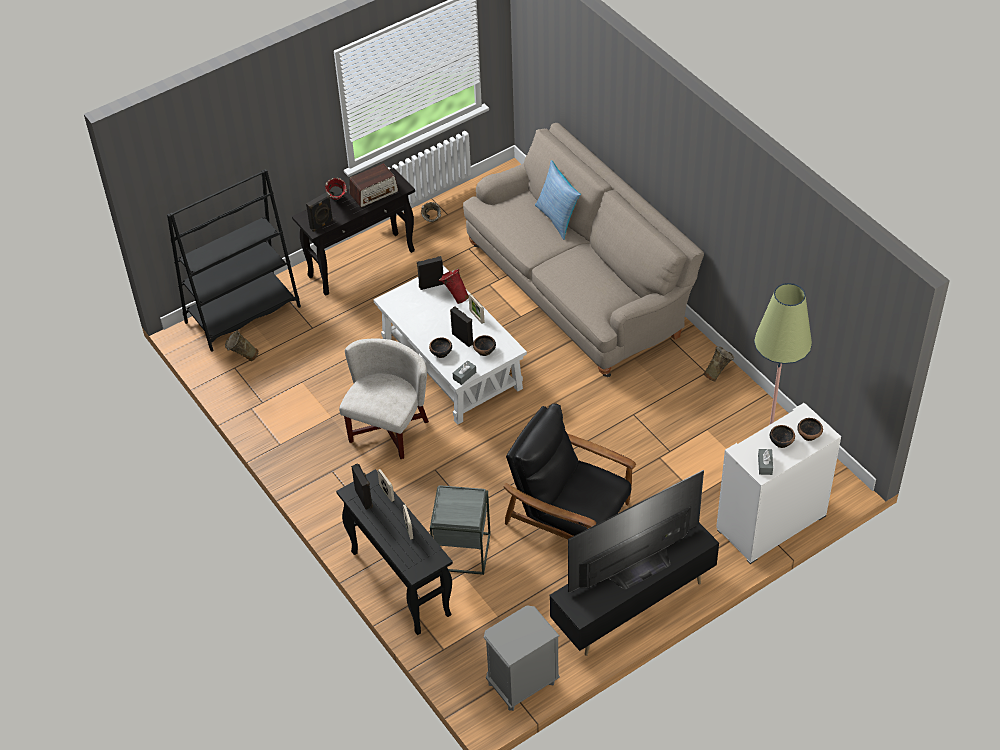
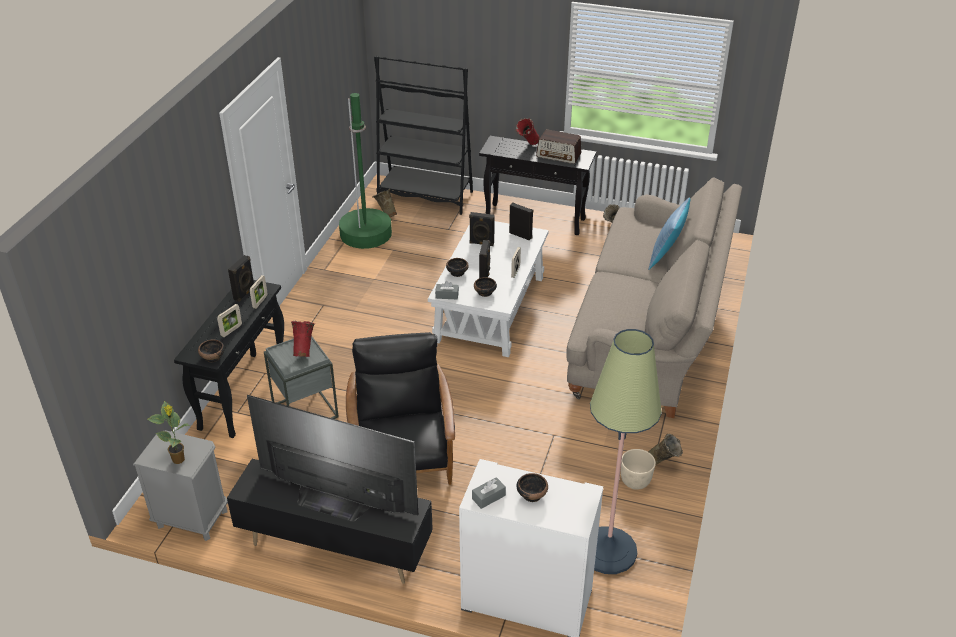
camera: 50 degrees right, 10 degrees down
(256, 387) = (366, 234): none -> green floor lamp
(322, 225) = (497, 150): black speaker -> black speaker (481, 243)
(388, 430) = (390, 311): white armchair -> none
(455, 297) = (522, 252): red vase -> red vase (304, 351)
(531, 634) = (179, 460): none -> potted plant
(719, 399) = (635, 482): none -> beige planter
(809, 434) = (564, 511): bowl -> bowl (213, 357)

